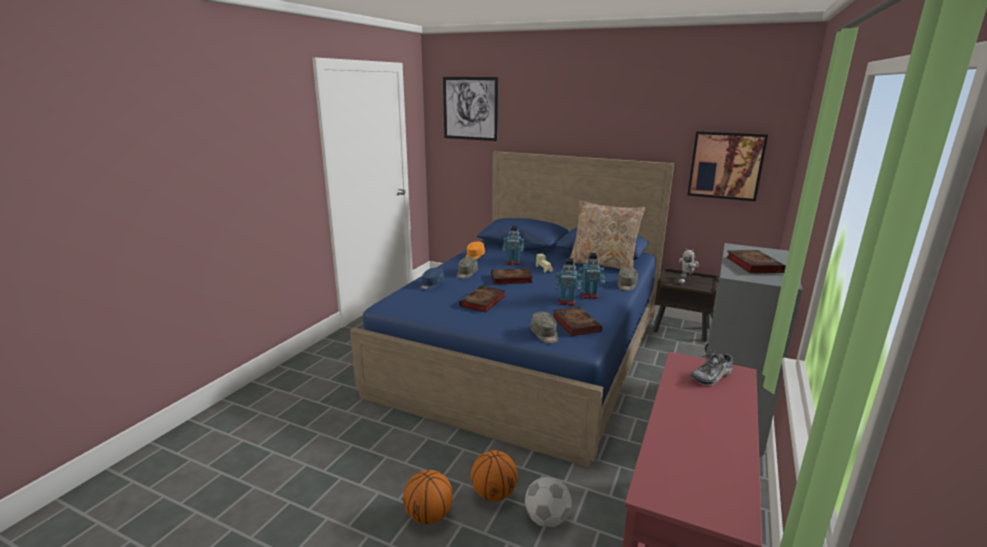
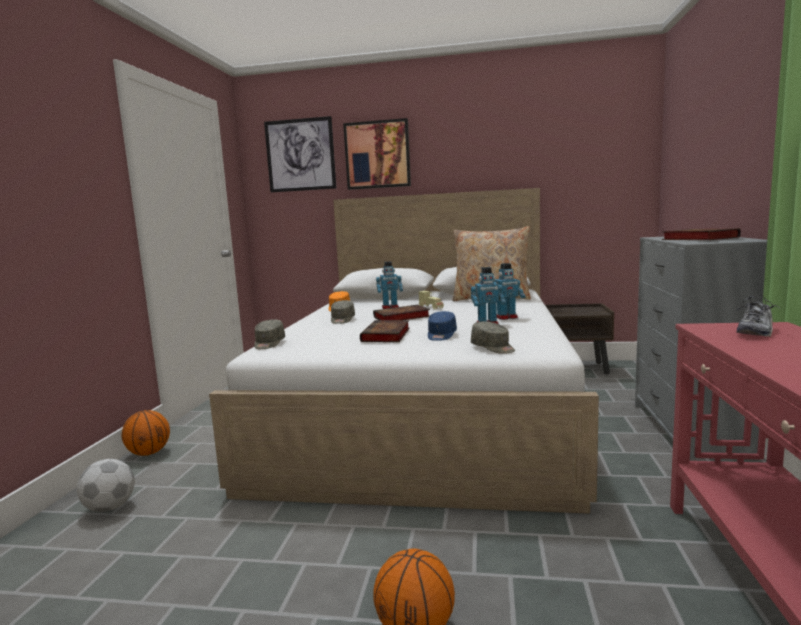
camera: 15 degrees left, 10 degrees down
(431, 285) = (306, 332): blue cap -> blue cap (441, 335)
(493, 494) = (492, 574): basketball -> basketball (149, 453)
(529, 350) = (427, 411): blue bed -> white bed
(546, 519) = (586, 588): football -> football (109, 508)
(575, 323) = (517, 336): book -> none
(626, 285) = (535, 307): grey cap -> grey cap (269, 343)
(686, 281) = (575, 311): toy robot -> none
(726, 165) = (591, 184): picture -> picture (377, 155)

